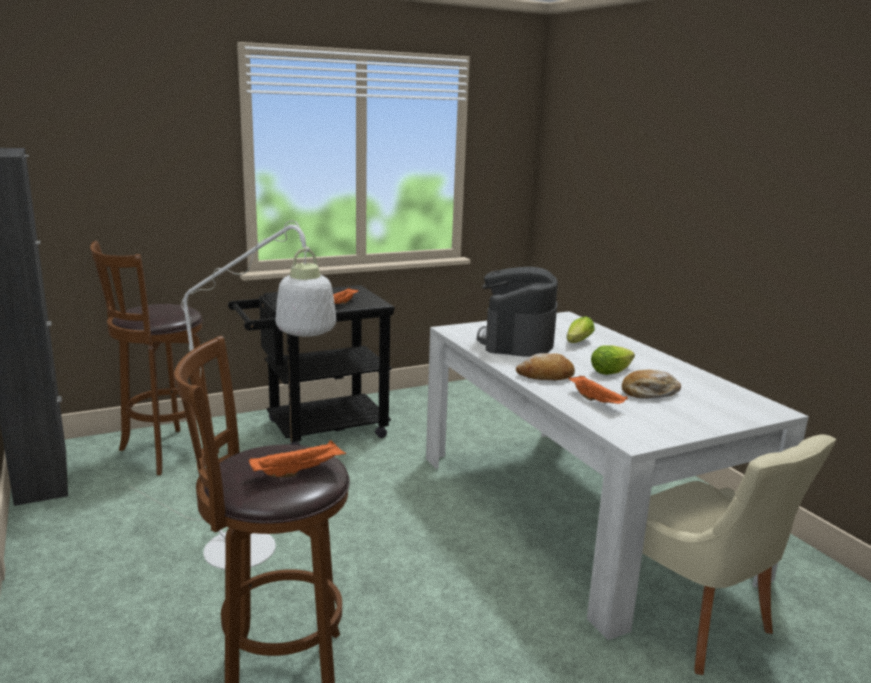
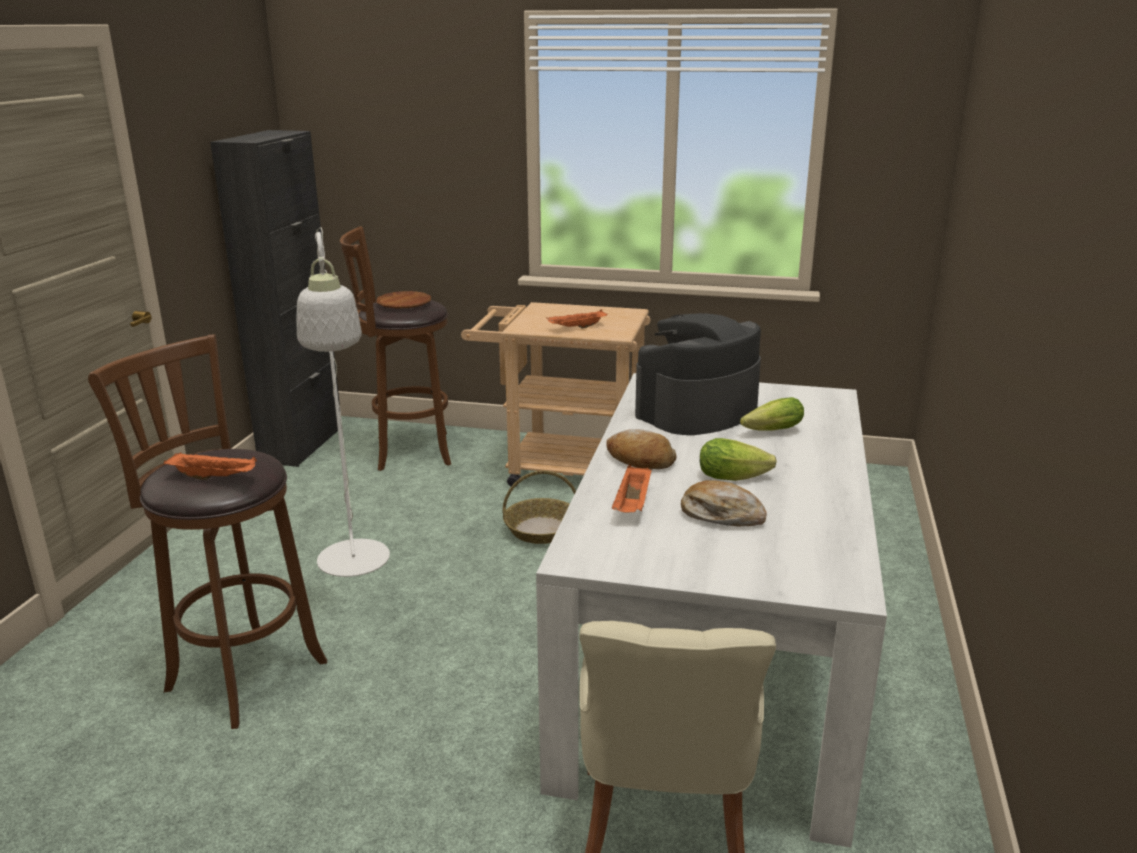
camera: 40 degrees right, 5 degrees up
(159, 310) = (404, 304): none -> brown plate
(316, 430) = (562, 469): black cart -> beige cart
(361, 476) = (541, 530): none -> basket

